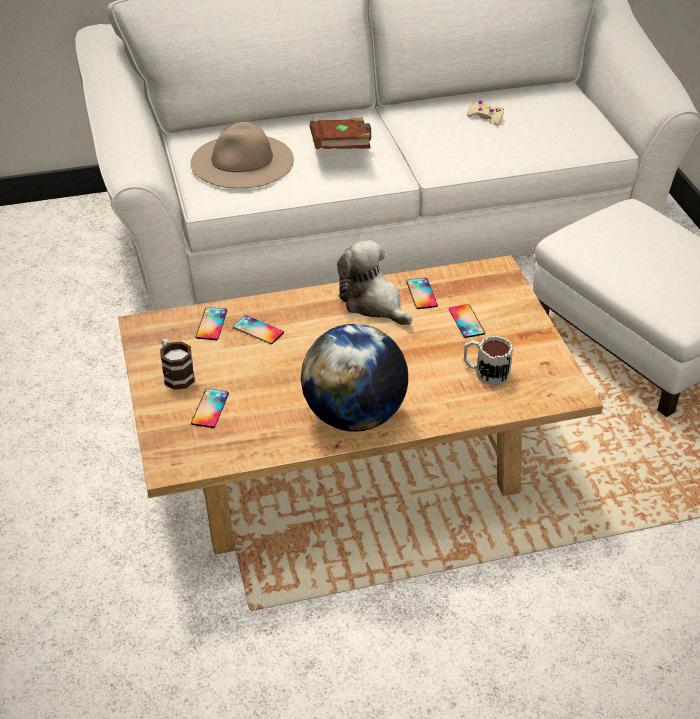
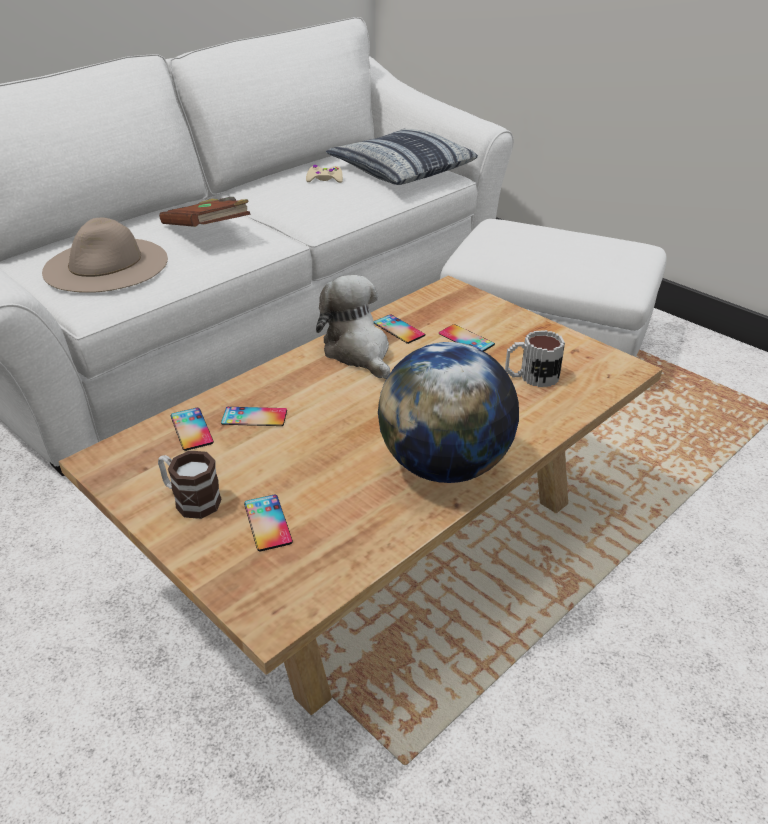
camera: 30 degrees left, 5 degrees down
(373, 303) = (358, 352): plush toy -> plush toy turned 45 degrees clockwise
(569, 124) = (401, 170): none -> pillow

